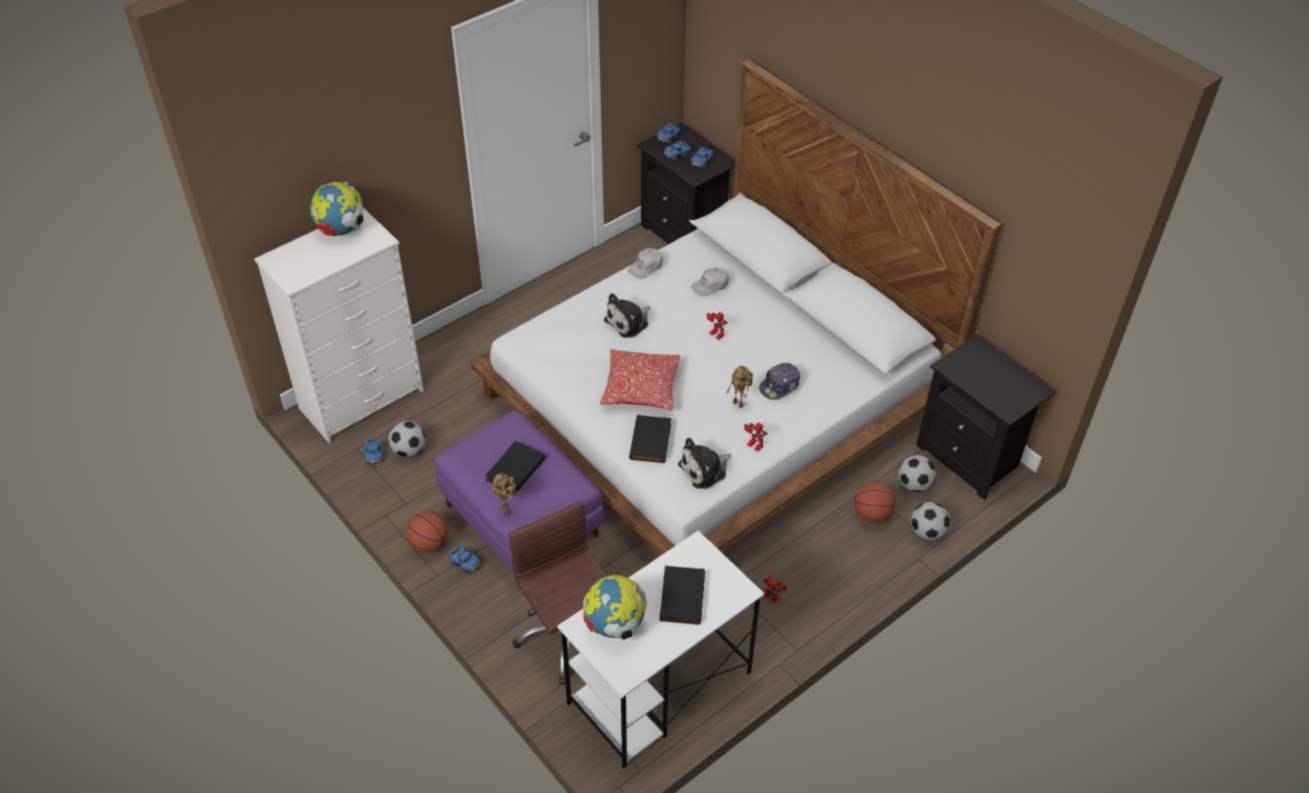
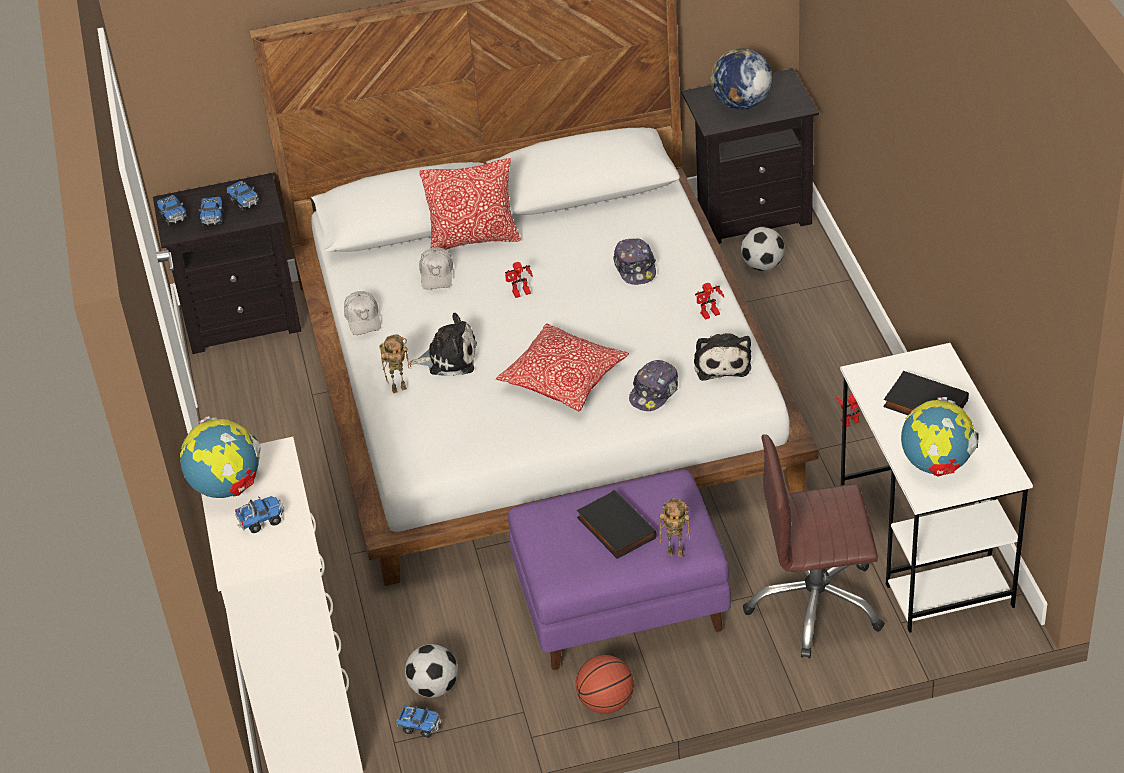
camera: 60 degrees left, 5 degrees down
(465, 563) = (657, 674): toy truck -> toy truck (261, 521)
(629, 322) = (449, 358): plush toy -> plush toy turned 75 degrees counterclockwise
(652, 442) = (654, 392): black book -> cap
(739, 404) = (641, 307): toy robot -> toy robot (399, 388)
(759, 291) = (474, 239): none -> pillow
(872, 515) = (784, 310): basketball -> none
(927, 532) = (830, 278): football -> none
(985, 374) = (741, 104): none -> globe

